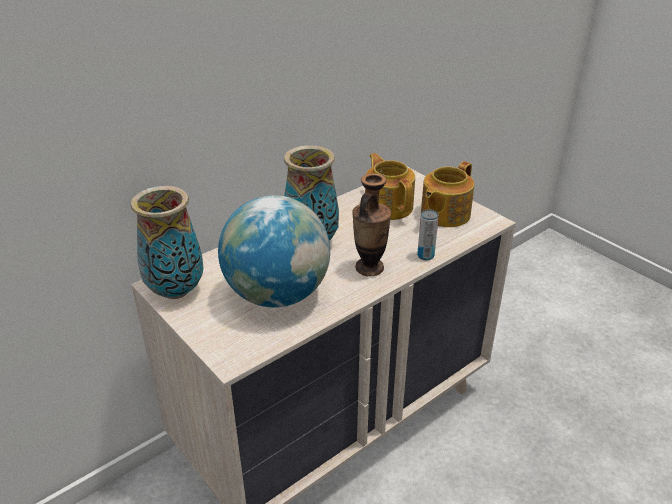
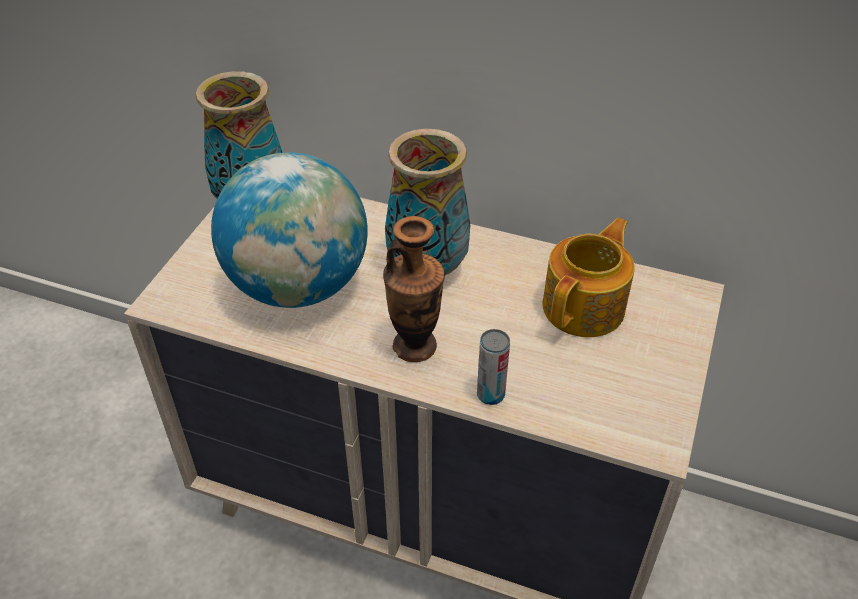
camera: 60 degrees right, 10 degrees up
(444, 214) = (622, 377): teapot -> none

